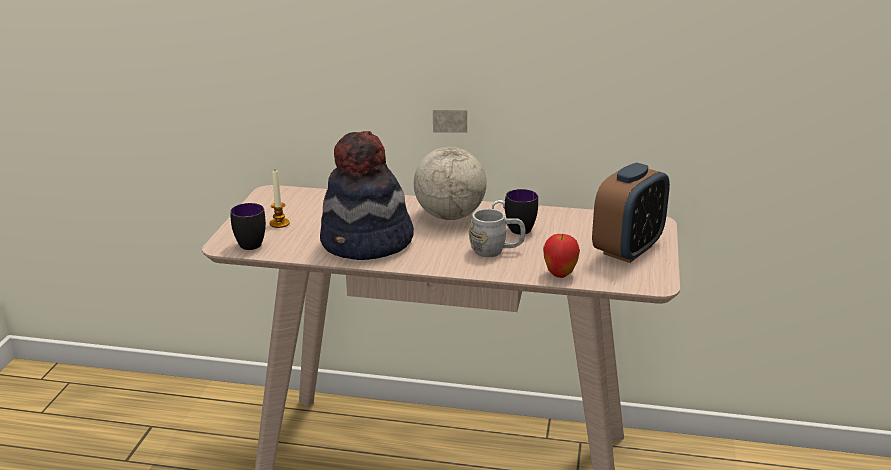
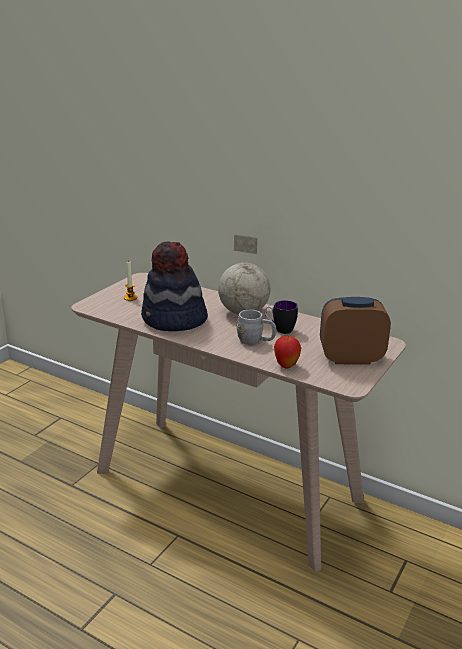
camera: 20 degrees right, 0 degrees up
(252, 242) = (104, 306): mug -> none
(628, 250) = (350, 358): alarm clock -> alarm clock turned 150 degrees counterclockwise

